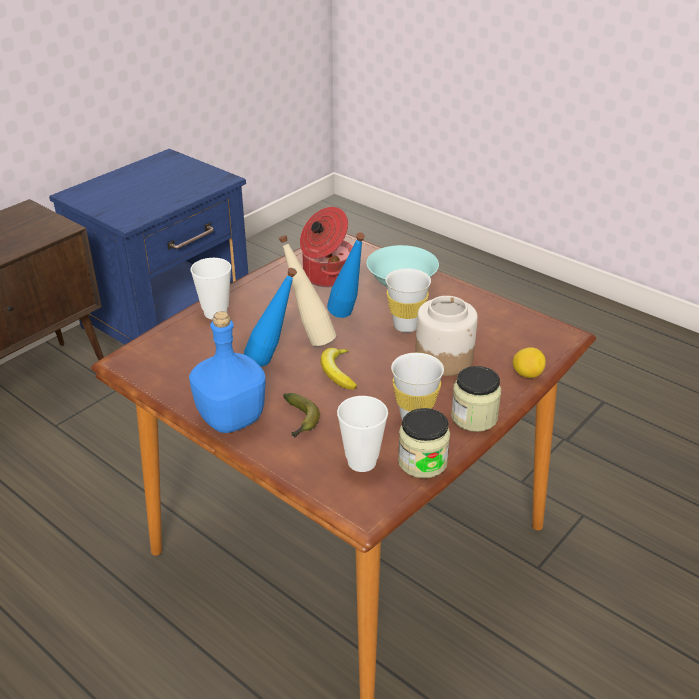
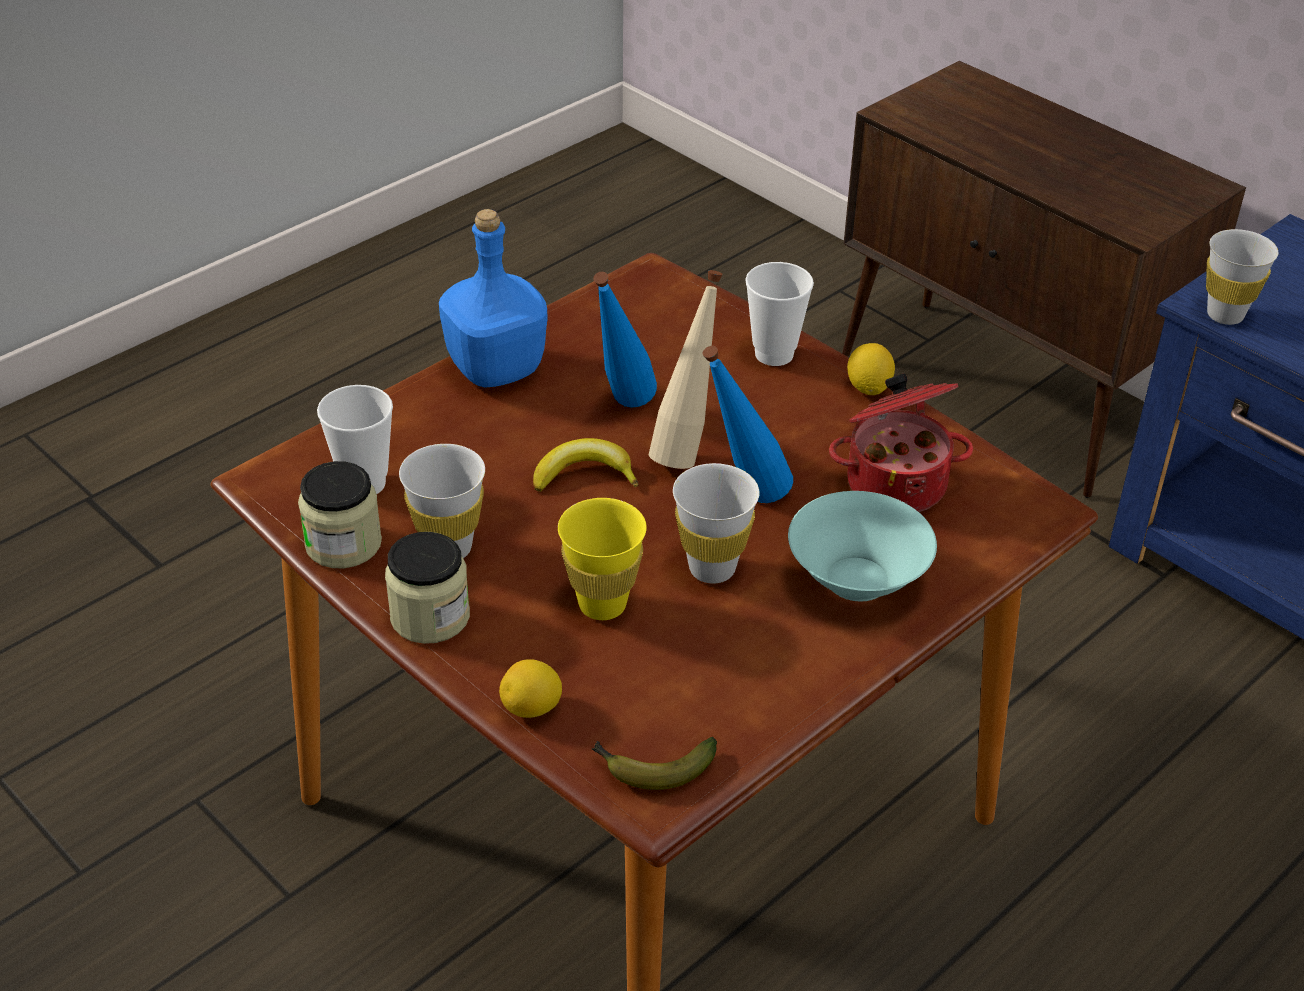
camera: 95 degrees right, 5 degrees up
(138, 217) = (1225, 315): none -> white cup
(247, 283) = (868, 388): none -> lemon
(300, 421) = (472, 431): banana -> banana (651, 769)
(444, 358) = (602, 605): jar -> yellow cup

